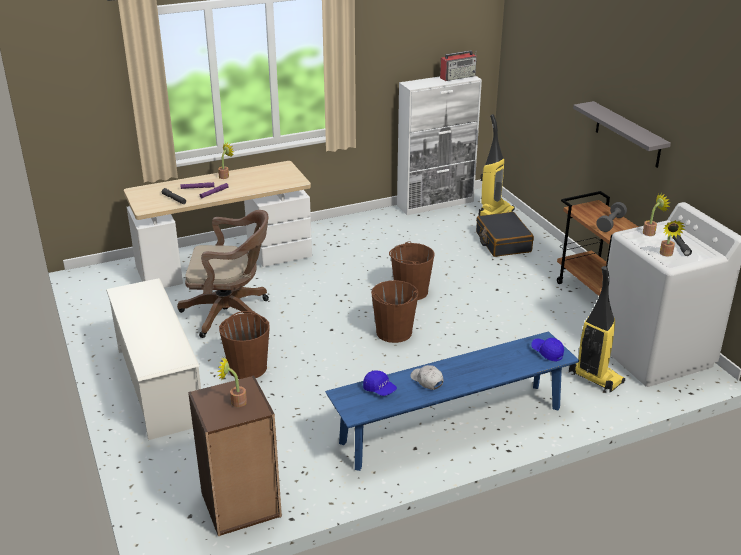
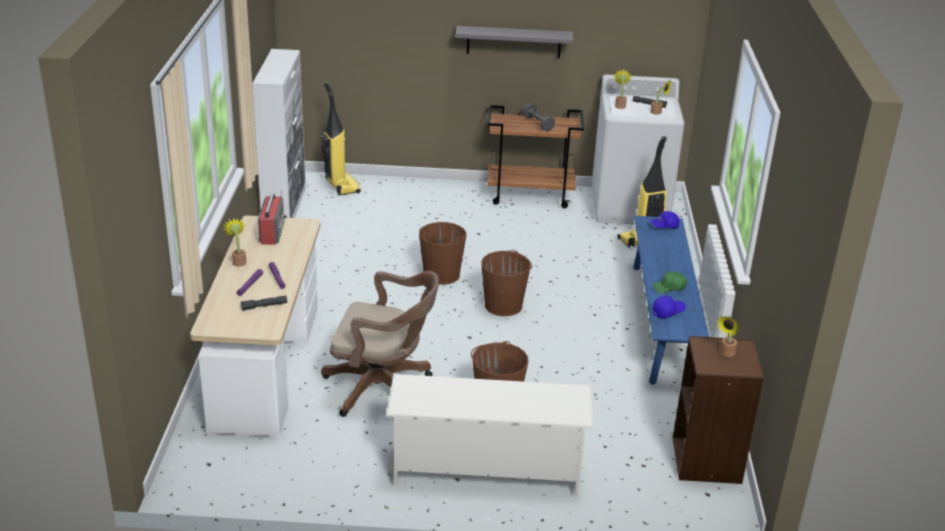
camera: 65 degrees left, 0 degrees up
(231, 313) = (383, 389): brown office chair -> brown office chair turned 75 degrees clockwise
(427, 381) = (669, 287): white cap -> green cap
(458, 77) = (279, 56): radio -> radio (272, 232)
(502, 242) = (400, 202): black suitcase -> none

